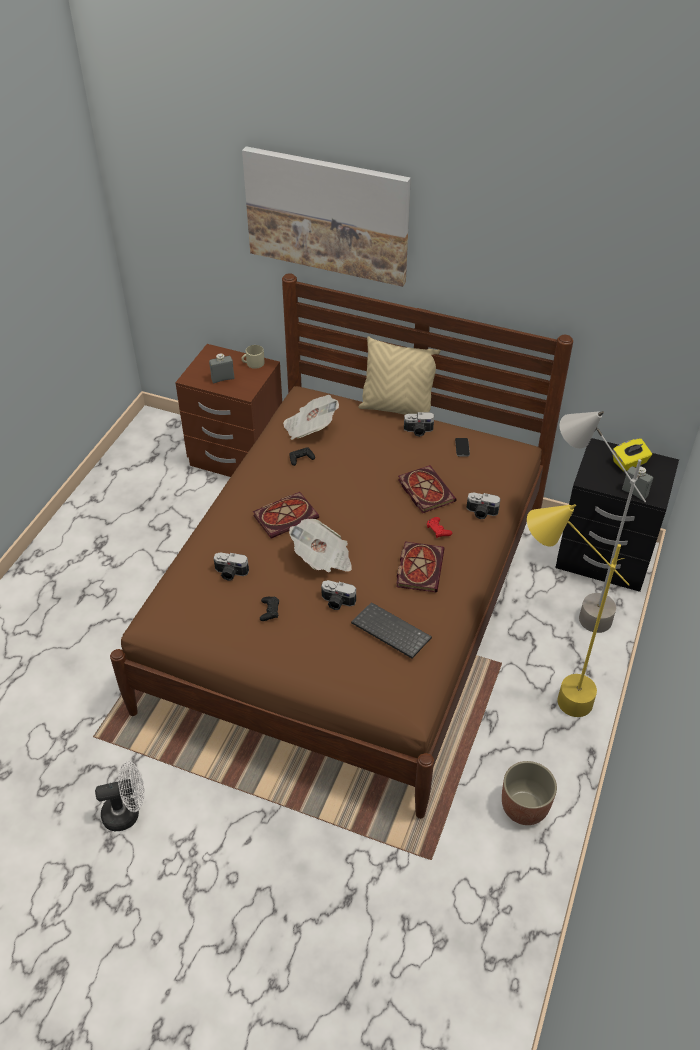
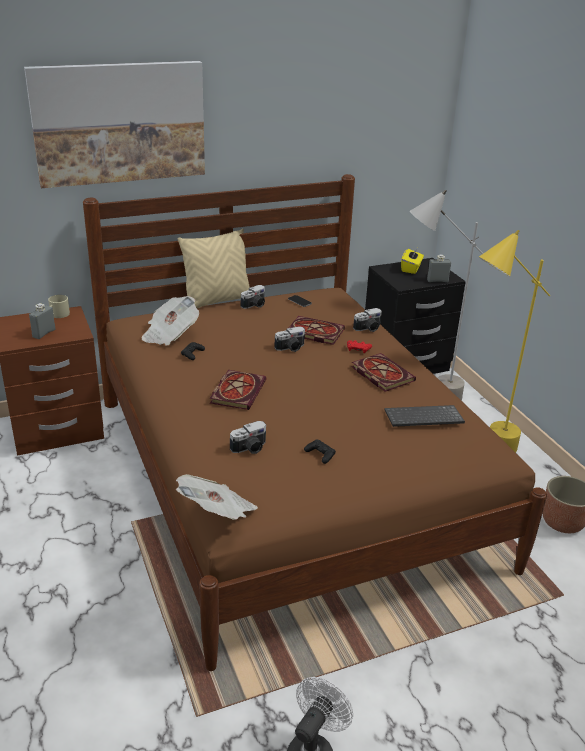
camera: 45 degrees left, 15 degrees down
(322, 558) = (307, 402): newspaper -> newspaper (217, 513)
(337, 602) = (360, 422): camera -> camera (291, 348)

